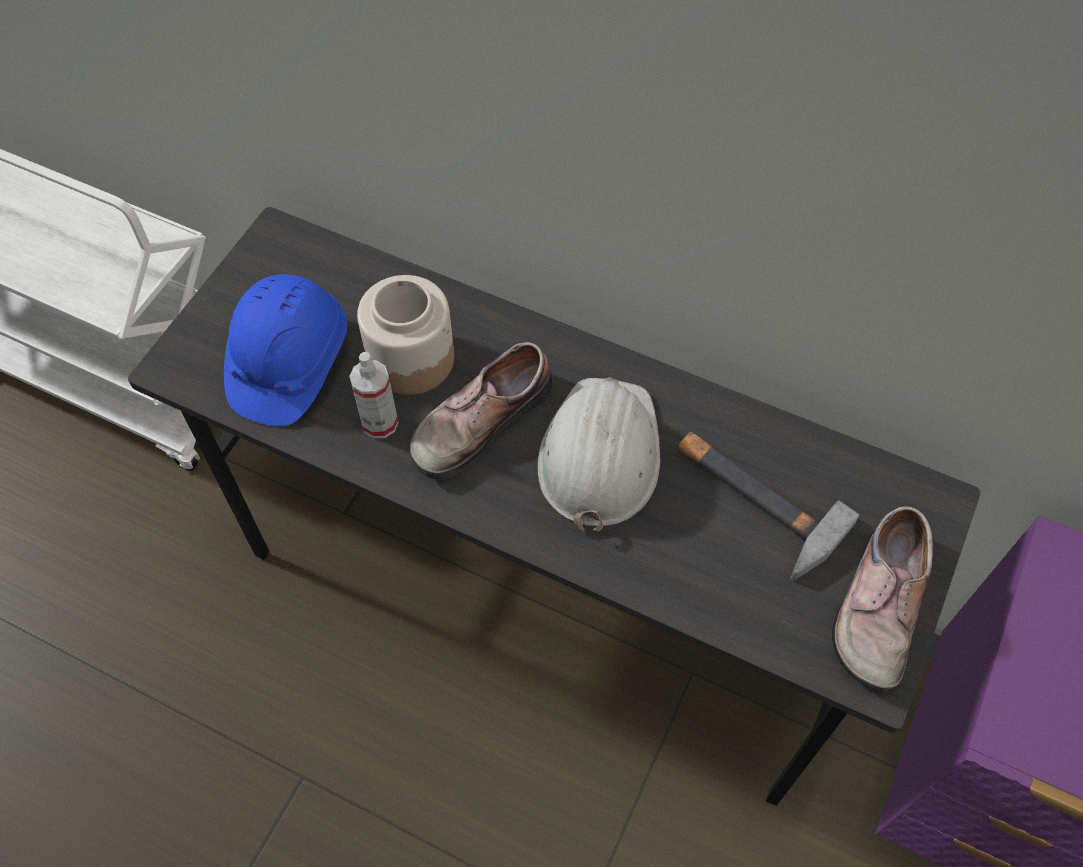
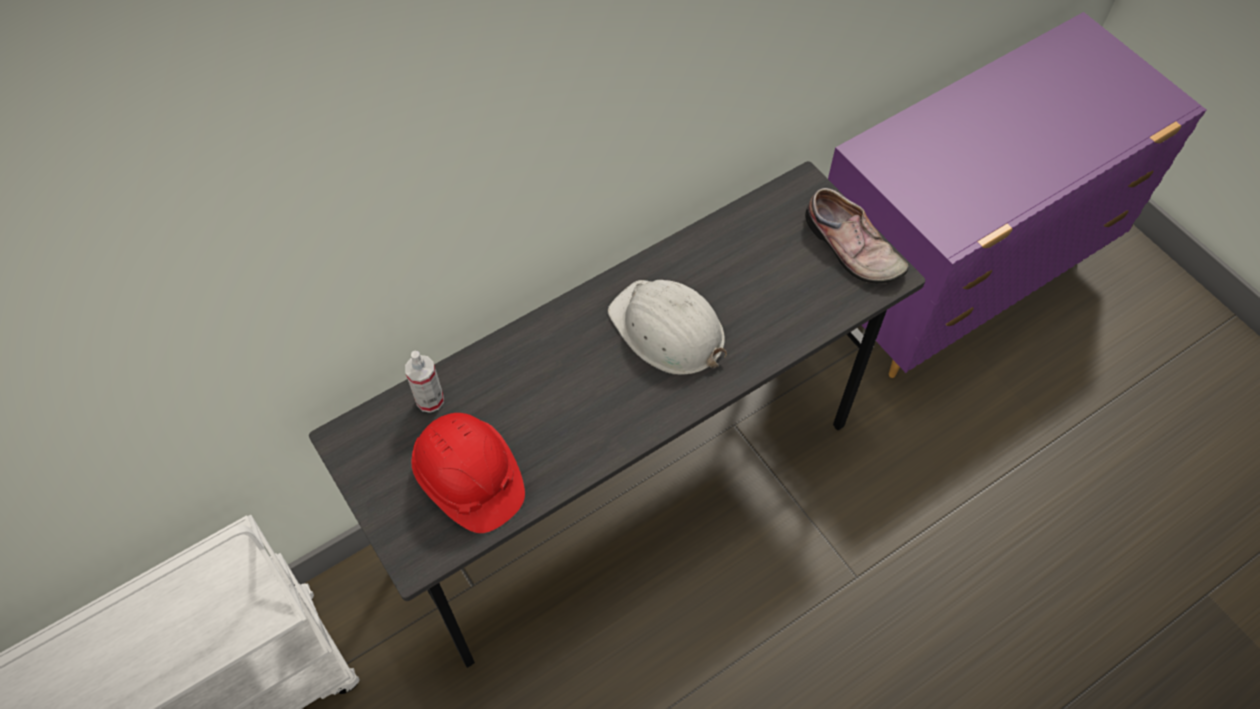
camera: 60 degrees left, 0 degrees up
(289, 364) = (469, 480): blue hard hat -> red hard hat
(380, 423) = (559, 444): spray bottle -> spray bottle (430, 400)
(411, 358) = (519, 401): jar -> none
(478, 419) = (595, 384): shoe -> none
(752, 500) = (749, 269): hammer -> none

